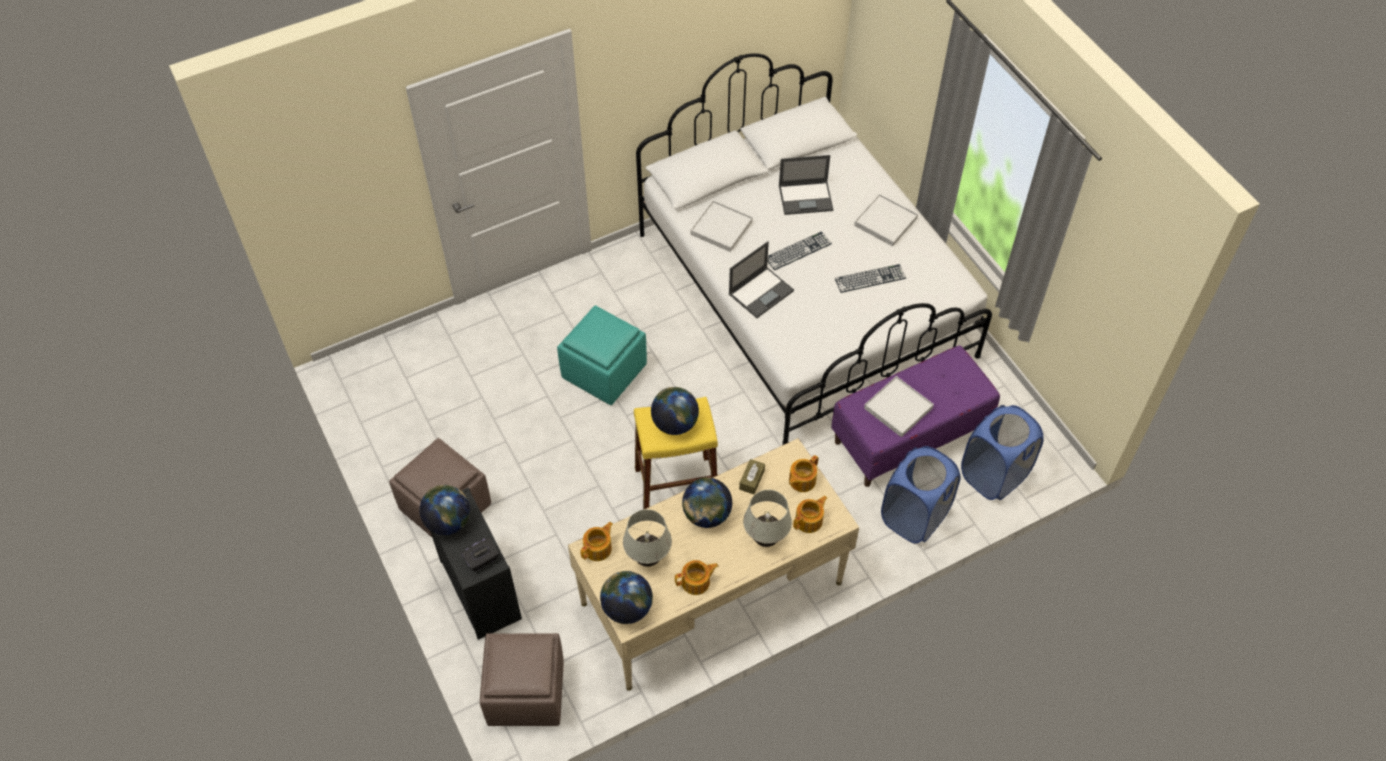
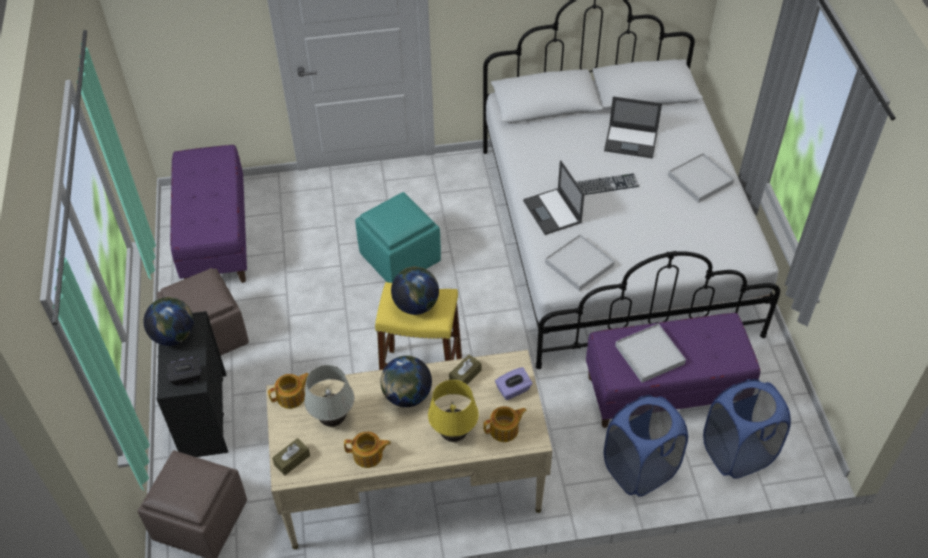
camera: 20 degrees right, 5 degrees down
(403, 401) = (215, 237): none -> purple bench
(627, 608) = (292, 460): globe -> brown tissue box
(721, 228) = (539, 149): white tray -> white tray (579, 264)
(761, 292) = (553, 212): laptop -> laptop turned 90 degrees clockwise
(766, 539) = (454, 435): white table lamp -> yellow table lamp
(801, 480) = (513, 390): teapot -> purple tissue box
(870, 278) = (664, 226): keyboard -> none

